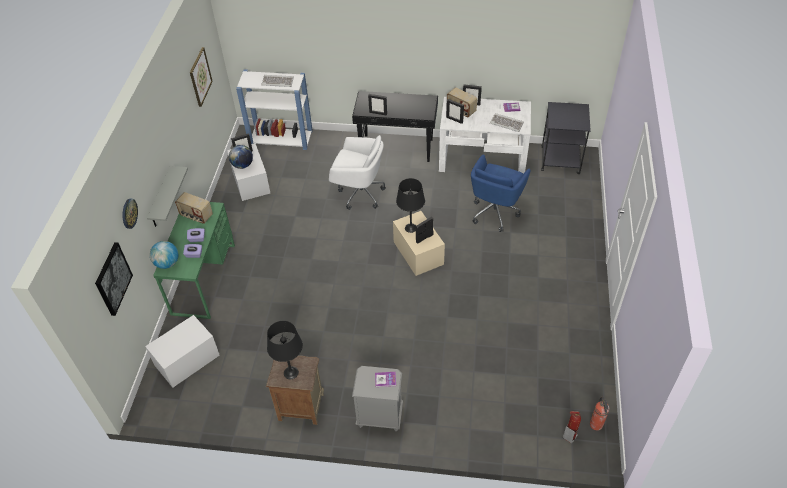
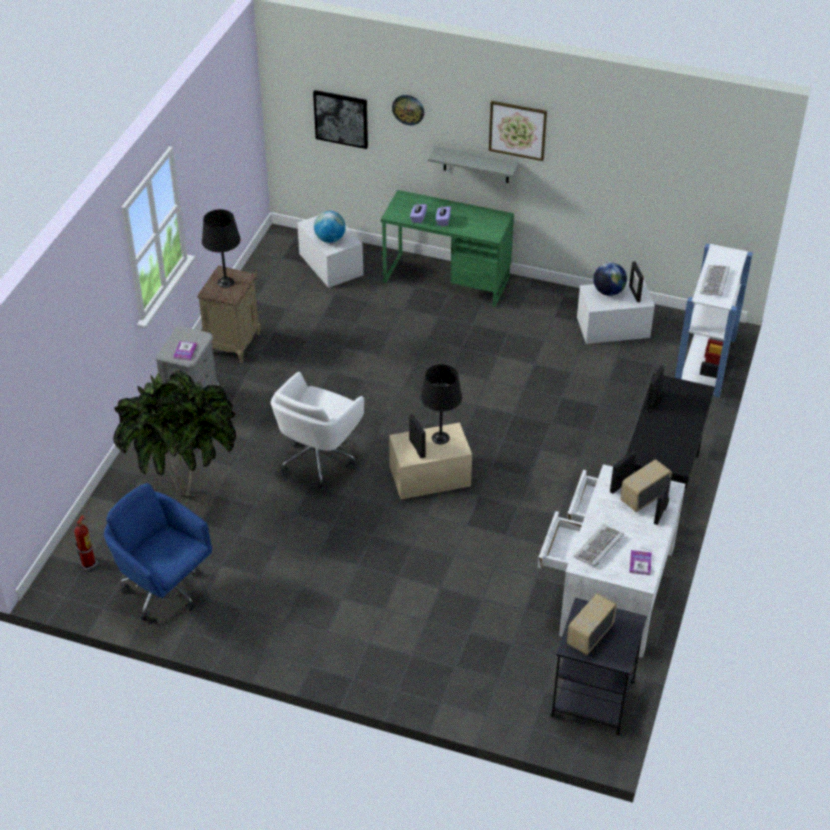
camera: 100 degrees right, 5 degrees down
(167, 263) = (411, 199): globe -> globe (330, 239)
(196, 216) = (482, 221): radio -> radio (589, 635)
(200, 77) = (670, 172): picture -> picture (517, 130)
(359, 194) = (563, 431): white office chair -> white office chair (319, 459)
(480, 392) = (185, 495): none -> potted plant
(495, 212) = (487, 579): blue office chair -> blue office chair (166, 592)
(596, 425) = (90, 594): fire extinguisher -> none

